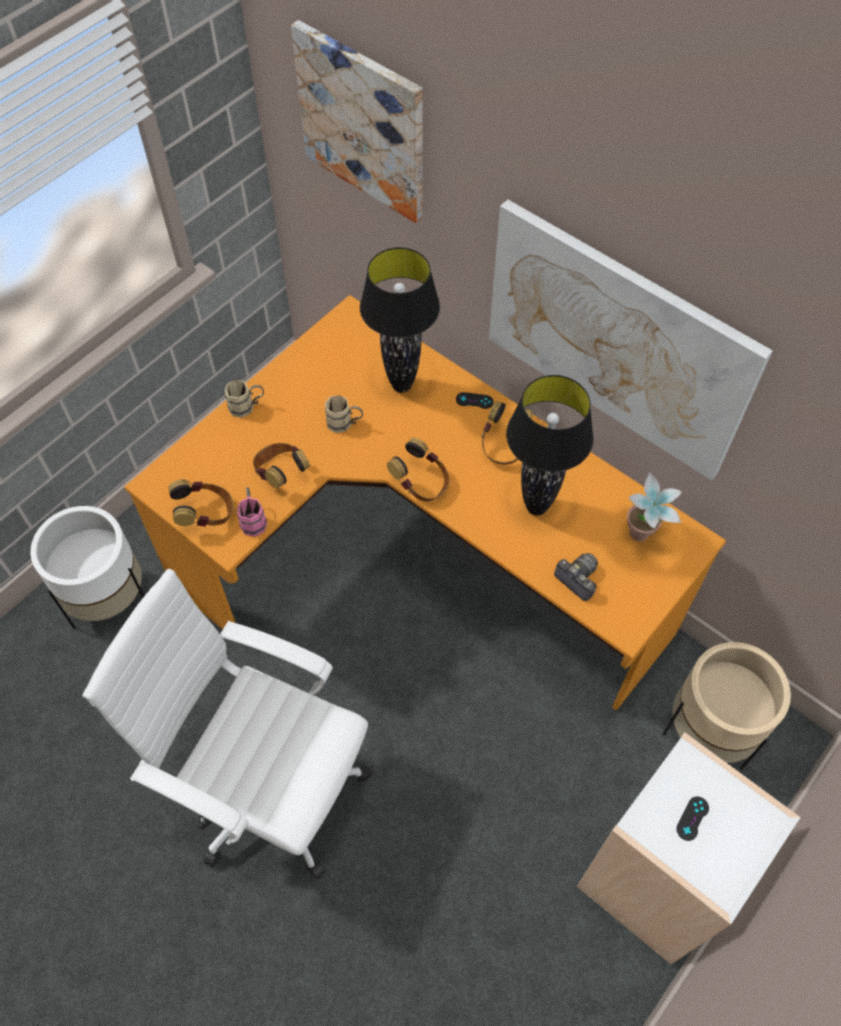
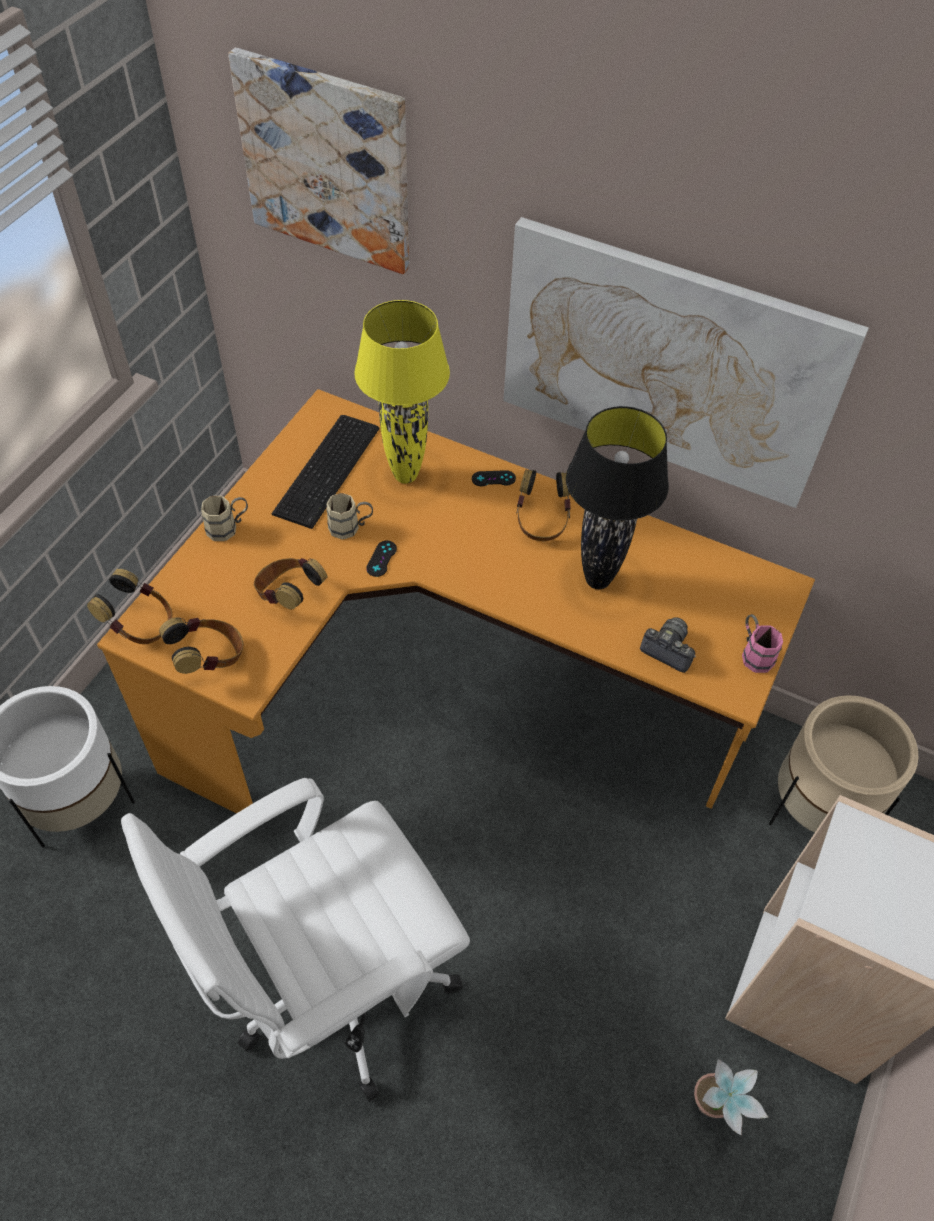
camera: 15 degrees left, 5 degrees down
(253, 519) = (268, 653): pink mug -> pink mug (753, 653)
(269, 789) = (334, 988): white office chair -> white office chair turned 45 degrees counterclockwise
(341, 369) = (330, 470): none -> keyboard
(401, 385) = (404, 475): black table lamp -> yellow table lamp
(421, 484) = (459, 578): headphones -> headphones (140, 625)
(640, 539) = (723, 594): potted plant -> potted plant (712, 1112)
(692, 818) = (881, 890): black game controller -> black game controller (381, 559)

